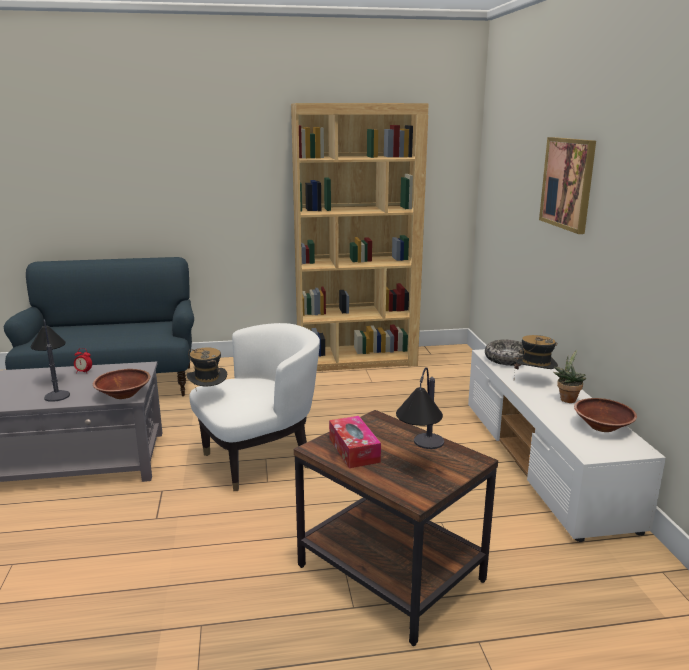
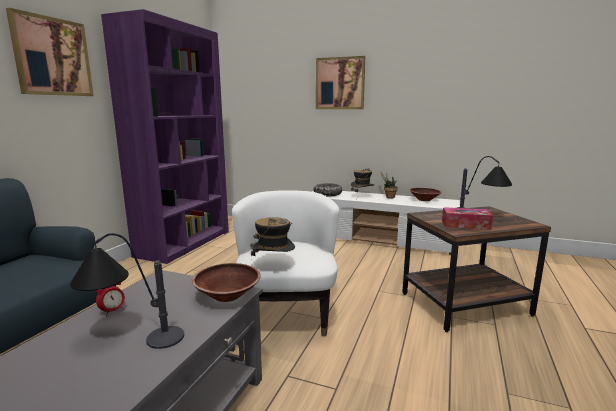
camera: 60 degrees left, 5 degrees down
(235, 153) = (52, 57): none -> picture
(356, 359) = (184, 243): brown bookcase -> purple bookcase

